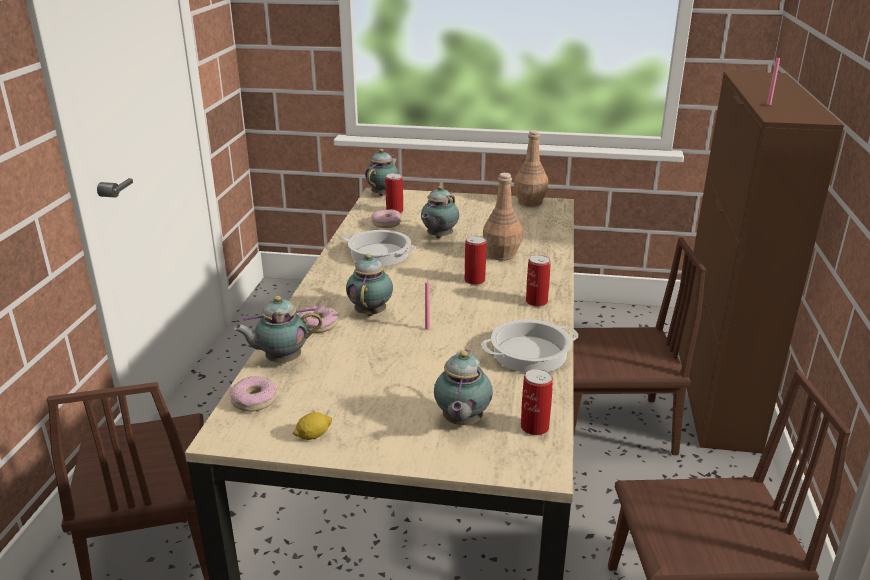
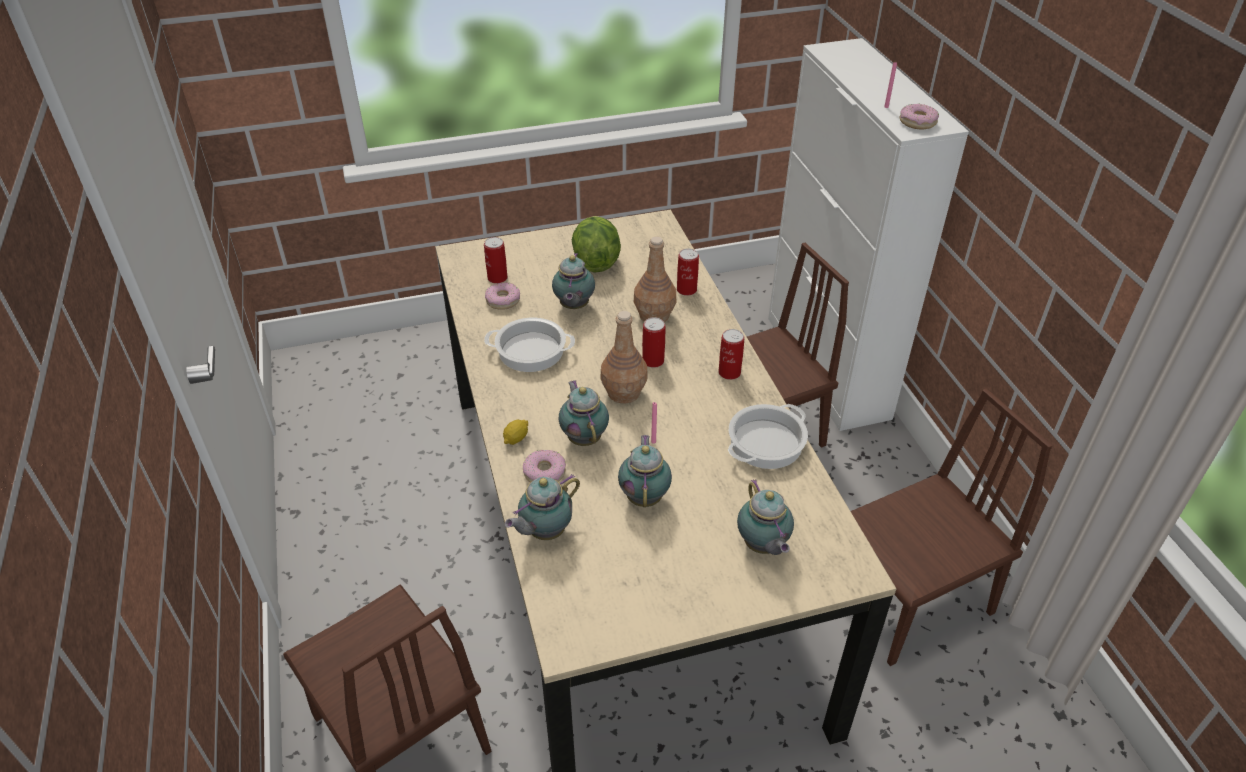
camera: 25 degrees left, 15 degrees up
(254, 400) = (559, 591): donut -> donut (917, 122)
(313, 435) = (647, 612): lemon -> lemon (516, 439)
(383, 194) = (464, 252): teapot -> teapot (645, 496)
(482, 215) = (596, 261): none -> lettuce
(530, 202) = (630, 226): brown bottle -> brown bottle (624, 392)
(534, 427) = (824, 529): can -> can (686, 290)
(715, 395) = (826, 367): brown cabinet -> white cabinet

